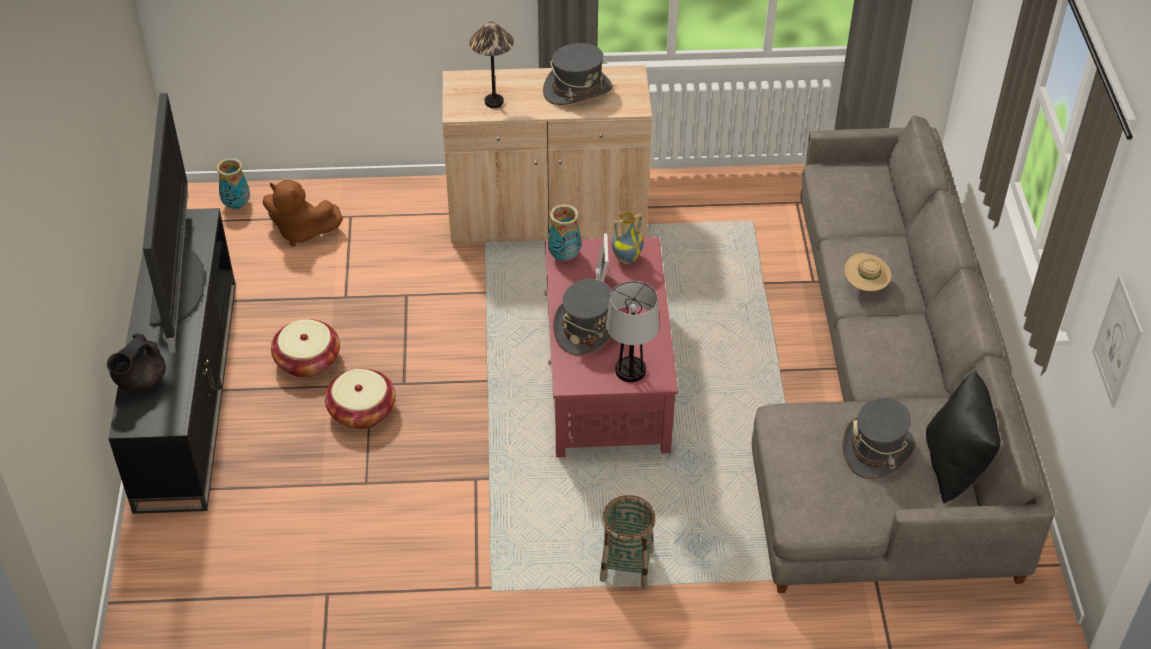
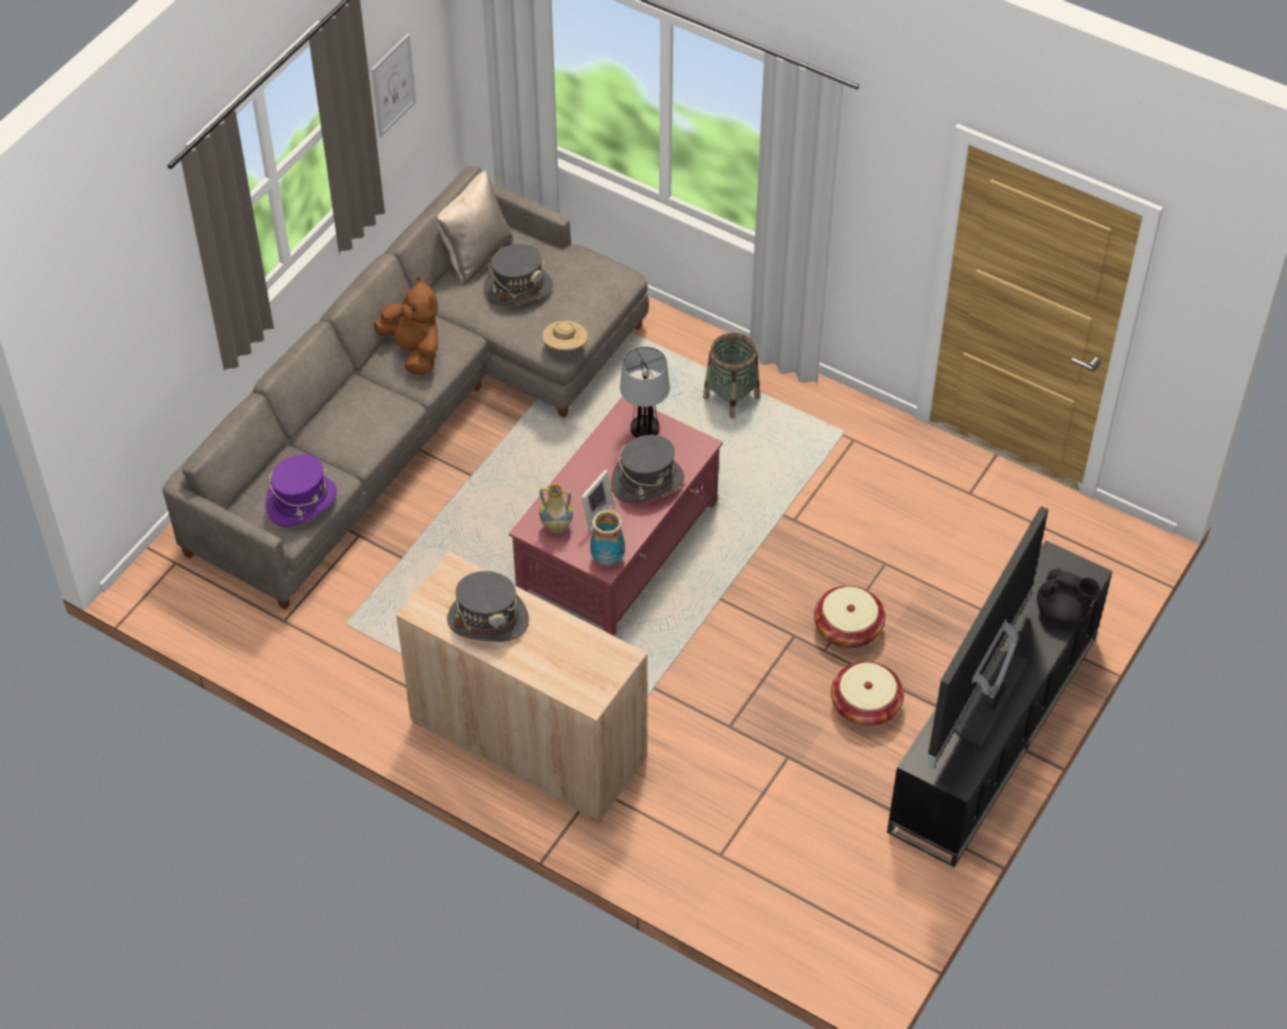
camera: 145 degrees left, 5 degrees up
(140, 381) = (1062, 610): black teapot -> black teapot turned 45 degrees clockwise
(236, 205) = (830, 940): vase -> none
(301, 231) = (782, 864): brown plush toy -> brown plush toy (414, 351)
(493, 102) = (579, 650): table lamp -> none
(839, 190) = (302, 502): none -> purple hat
(865, 285) = (382, 408): beige hat -> beige hat (565, 347)
(954, 465) = (475, 254): black pillow -> beige pillow

